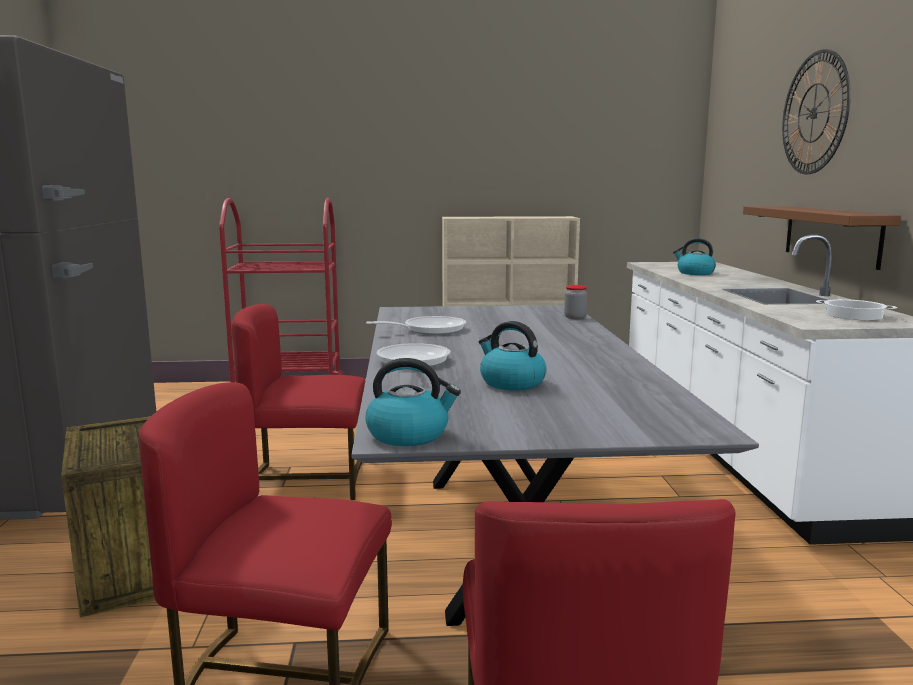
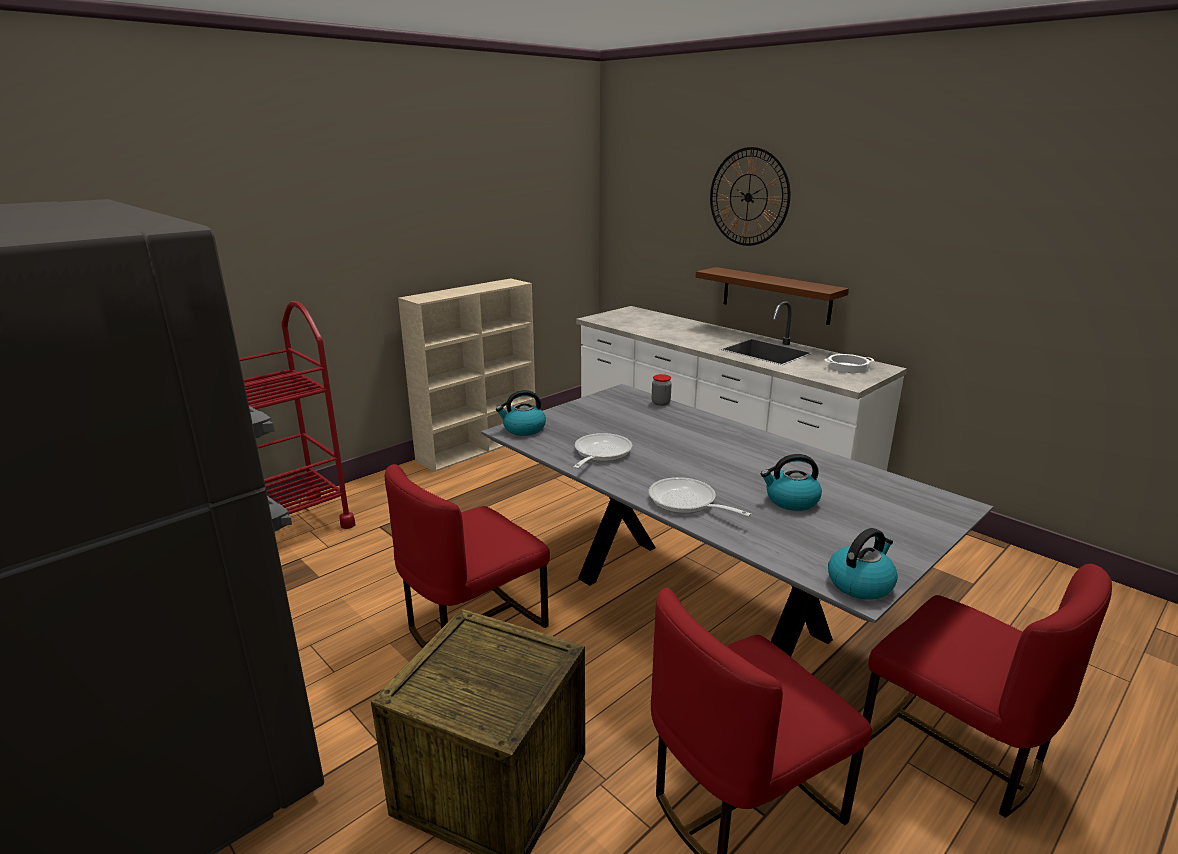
camera: 40 degrees left, 10 degrees up
(694, 273) = (658, 328): kettle -> kettle (523, 429)

